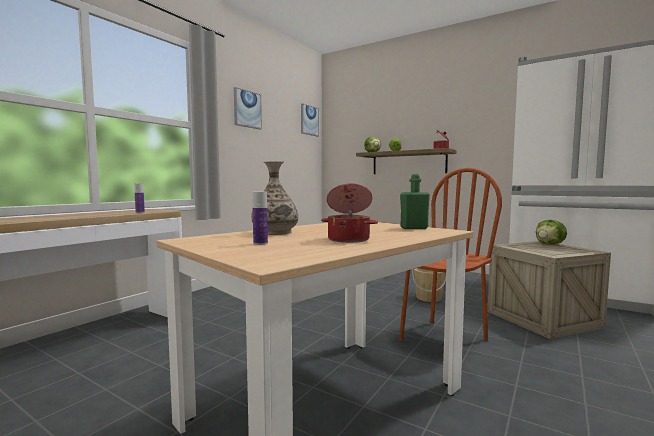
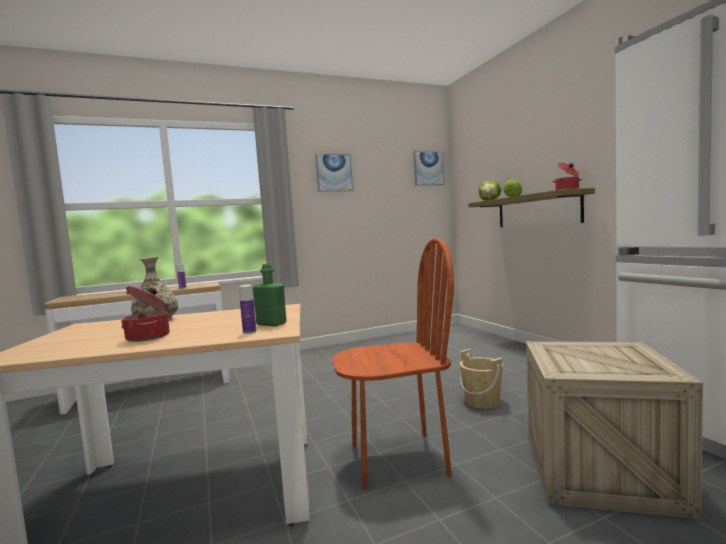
camera: 35 degrees right, 0 degrees up
(260, 243) = (89, 335): bottle -> bottle (249, 332)
(550, 244) = (630, 351): lettuce -> none

